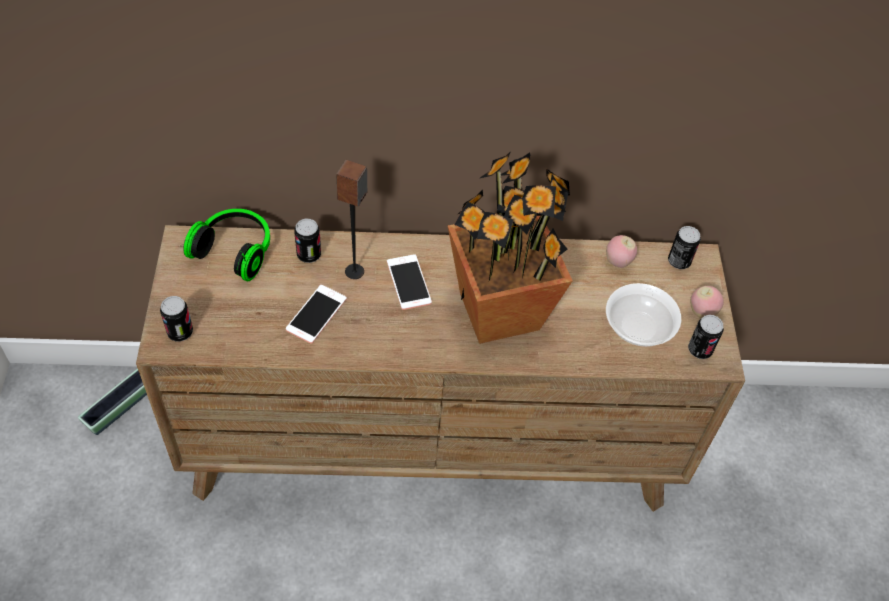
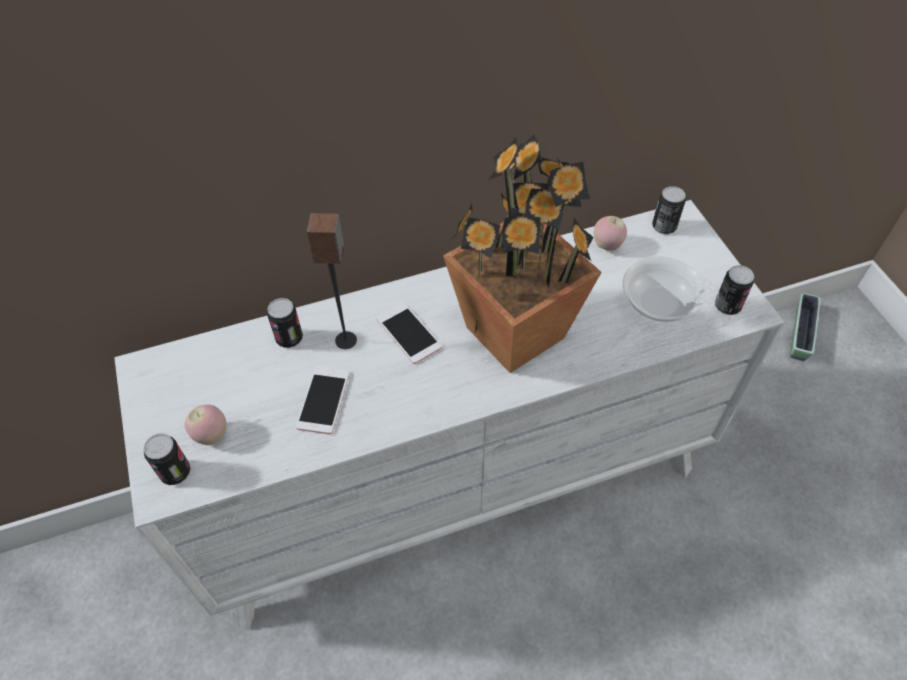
camera: 15 degrees left, 0 degrees up
(122, 406) = (126, 561): planter -> planter (800, 333)
(235, 250) = (206, 359): headphones -> none
(432, 442) = (456, 484): brown dresser -> white dresser
(702, 312) = (710, 268): apple -> apple (211, 435)

